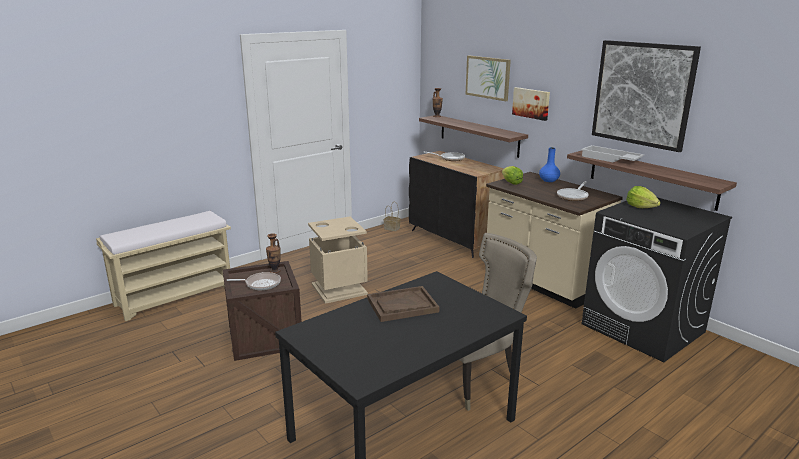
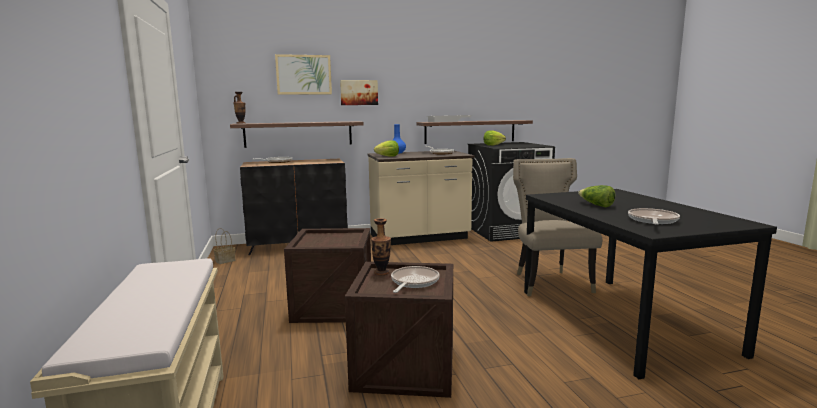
camera: 65 degrees left, 10 degrees down
(339, 289) = (333, 306): beige trash can -> crate
(344, 332) = (652, 221): none -> frying pan
(402, 305) = (596, 205): brown tray -> lettuce
(642, 94) = (455, 72): picture -> none

